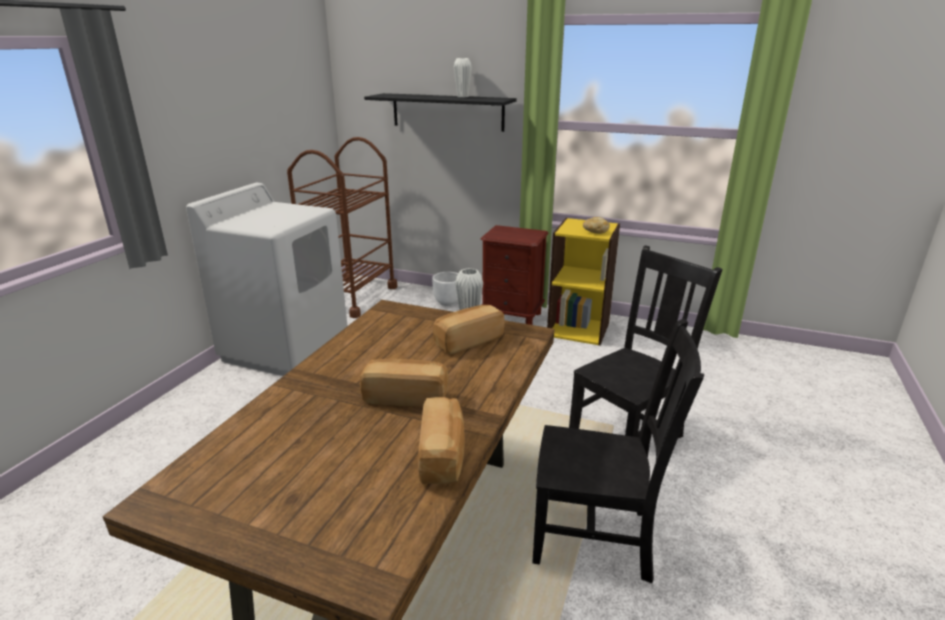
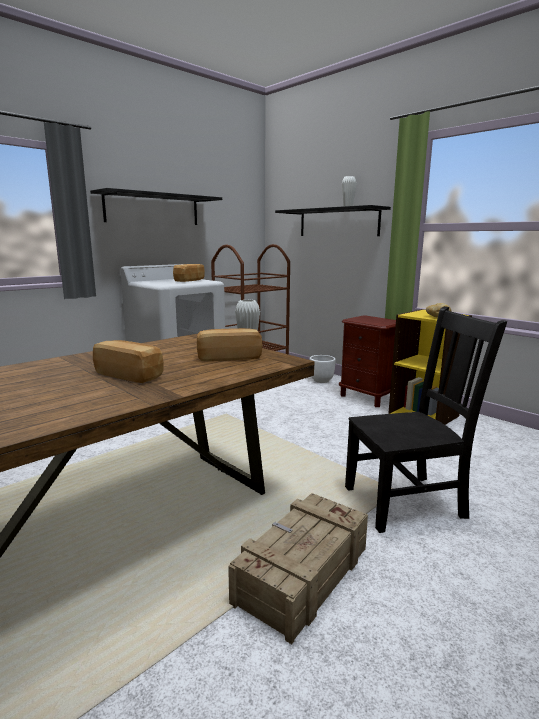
camera: 25 degrees right, 10 degrees down
(210, 113) = (153, 209): none -> black shelf
(443, 455) = (97, 407): bread -> bread (190, 280)
(597, 537) = (301, 575): black chair -> crate

